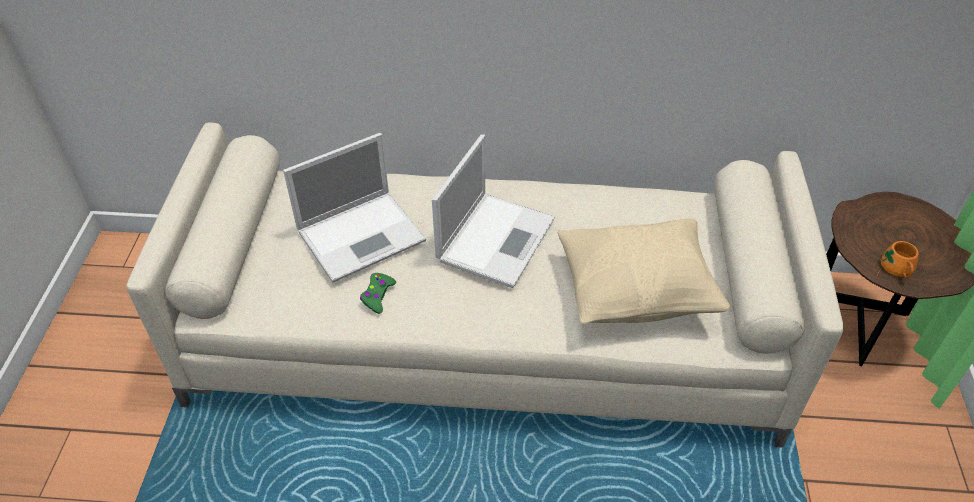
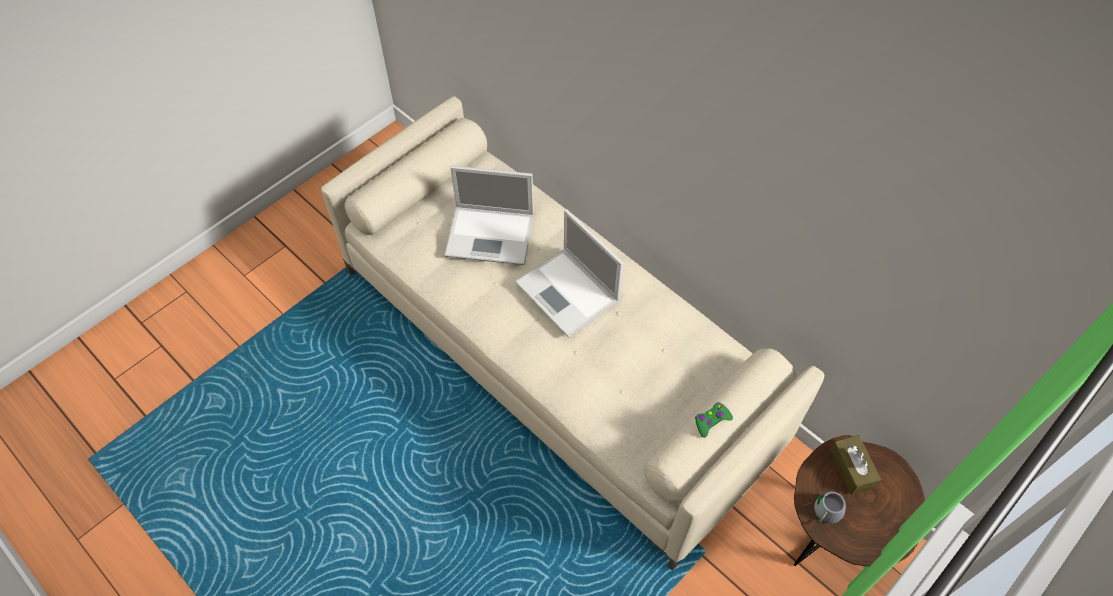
camera: 40 degrees right, 10 degrees up
(377, 296) = (461, 283): green game controller -> green game controller (711, 421)
(496, 237) = (569, 293): laptop -> laptop turned 75 degrees clockwise
(636, 293) = (619, 394): beige pillow -> none
(873, 224) = (851, 468): none -> brown tissue box
(894, 269) = (823, 510): orange mug -> grey mug

